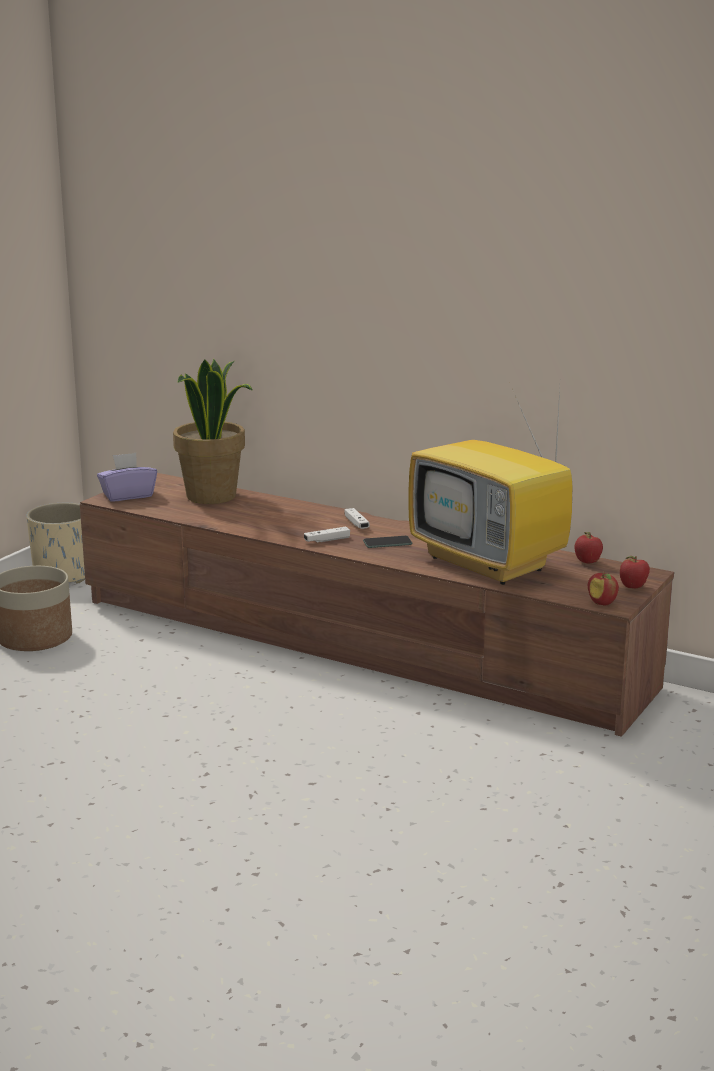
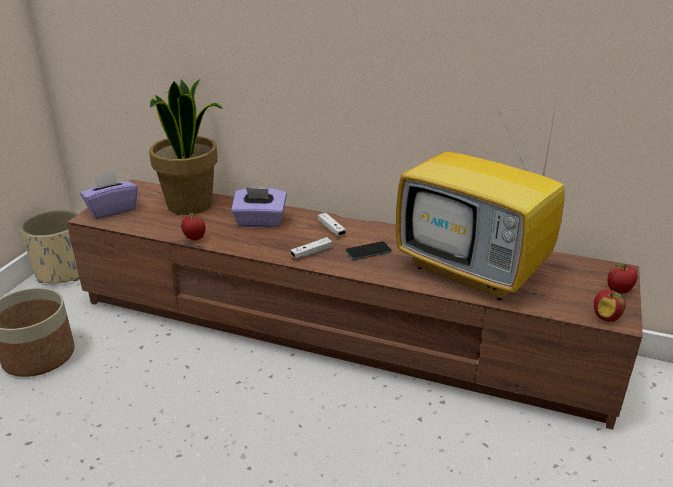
camera: 10 degrees left, 10 degrees up
(282, 514) = (260, 222): none -> purple tissue box
(587, 562) = (557, 261): apple -> apple (194, 238)

